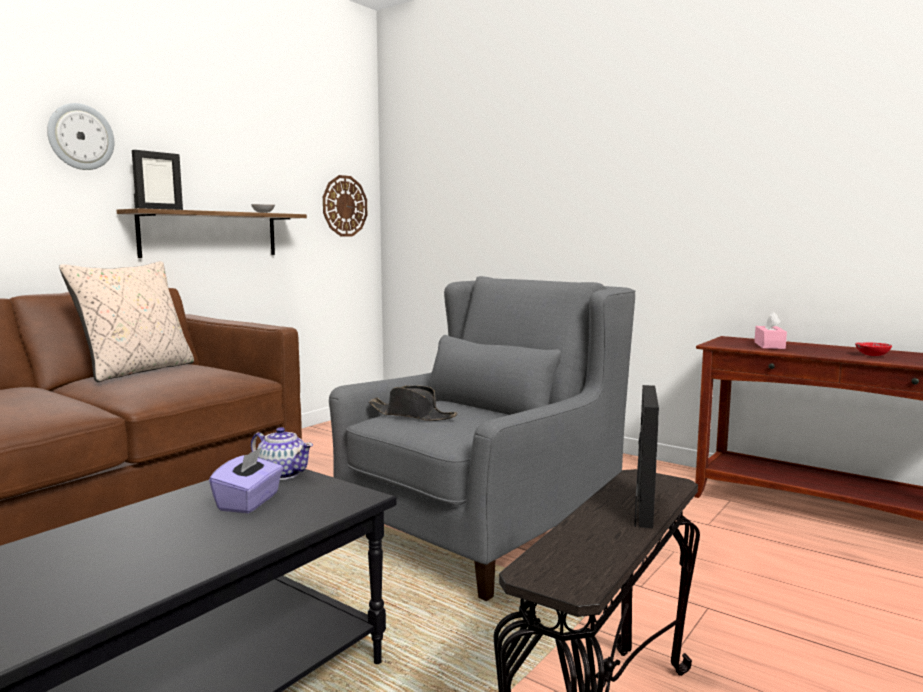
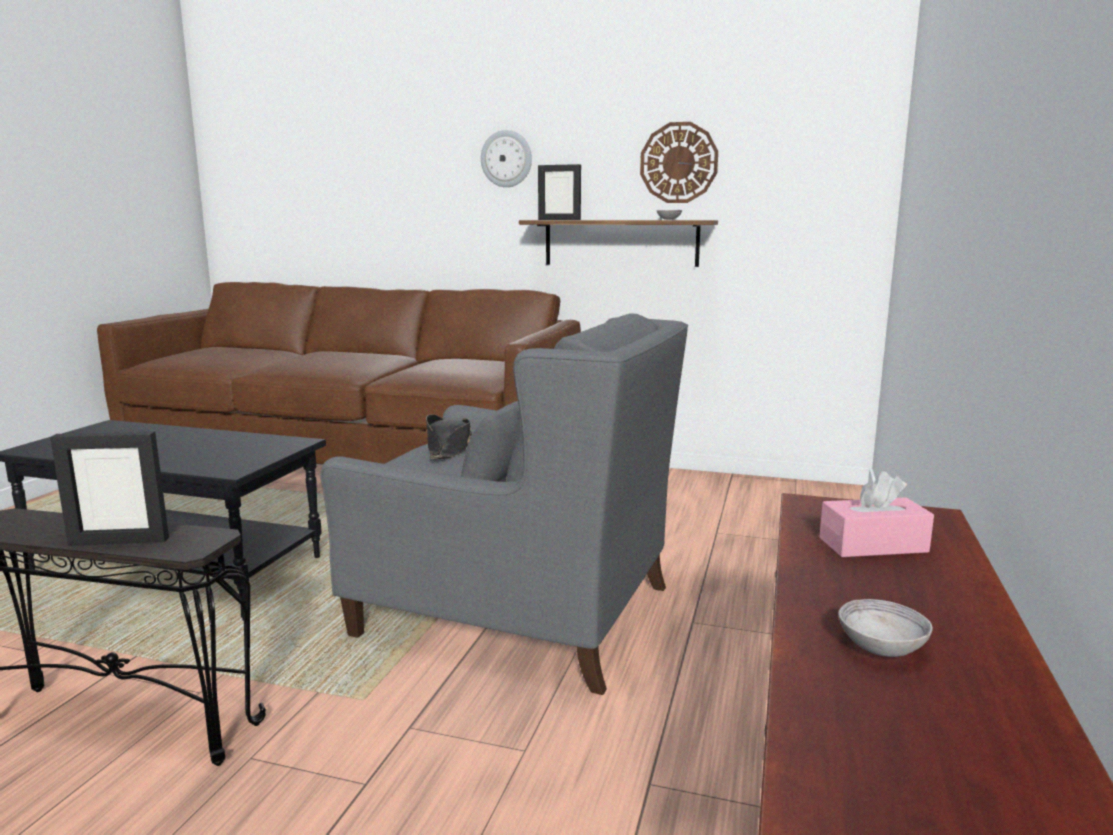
camera: 70 degrees right, 5 degrees up
(137, 371) = (465, 361): beige pillow -> none
(249, 502) = (224, 450): purple tissue box -> none
(282, 474) = (286, 446): teapot -> none
(344, 206) = (821, 205): wall clock -> wall clock (678, 163)
(872, 355) = (881, 647): red bowl -> grey bowl

